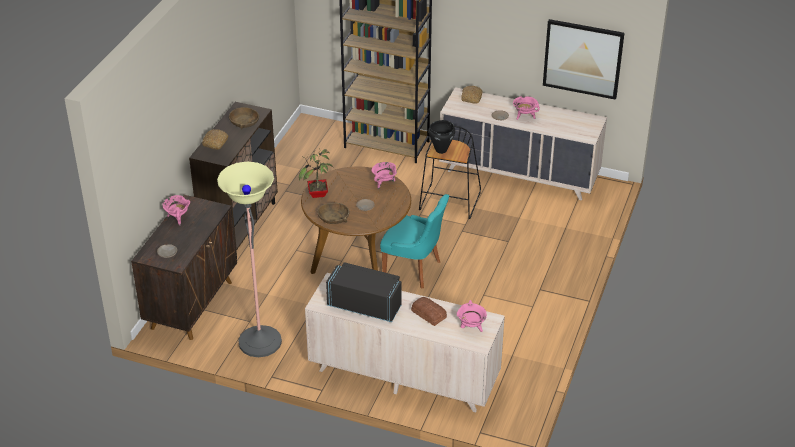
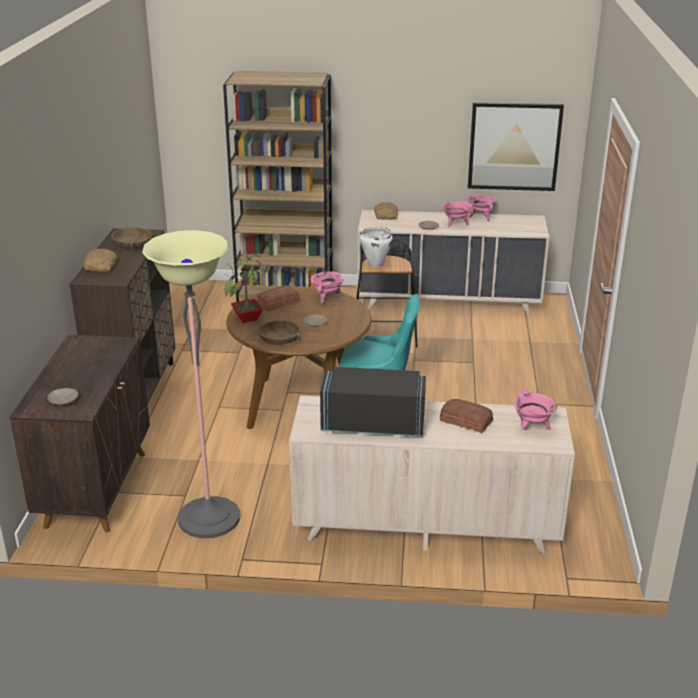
camera: 15 degrees left, 10 degrees down
(177, 218) = (67, 360): pink cooking pot -> pink cooking pot (480, 217)
(345, 182) = (277, 303): none -> bread
(440, 150) = (375, 265): black cooking pot -> white cooking pot

